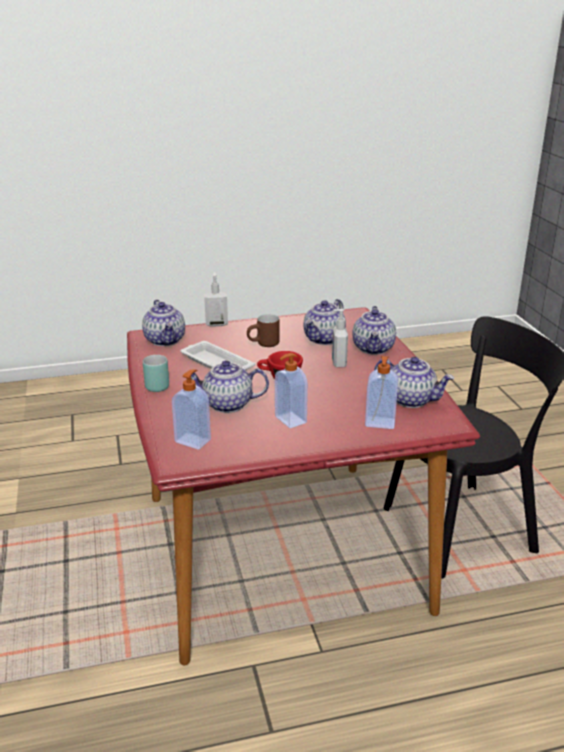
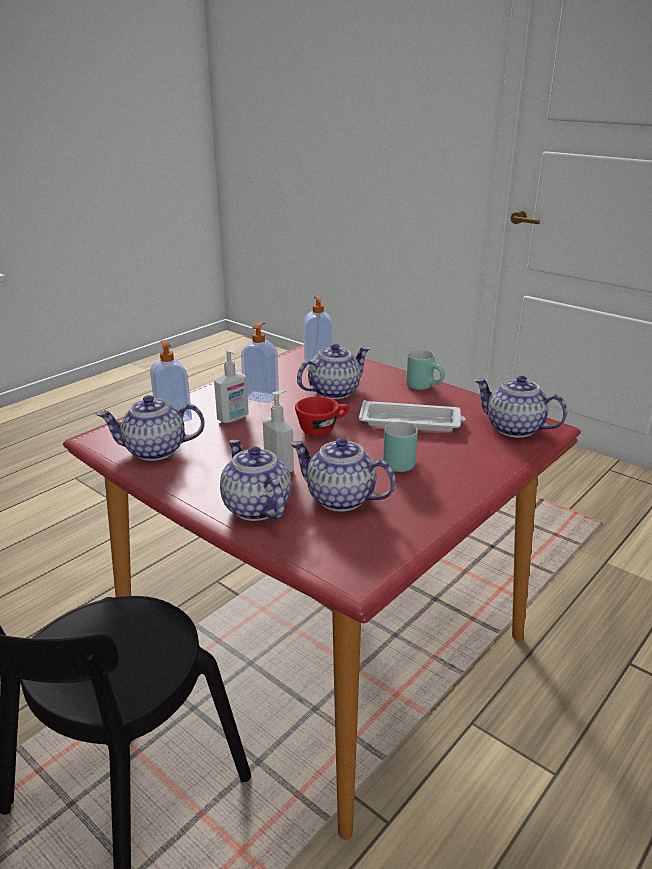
camera: 145 degrees right, 0 degrees up
(216, 324) = (509, 471): soap dispenser -> soap dispenser (233, 418)
(264, 345) = (400, 461): brown mug -> turquoise mug
(324, 339) = (340, 499): teapot -> teapot turned 60 degrees counterclockwise

